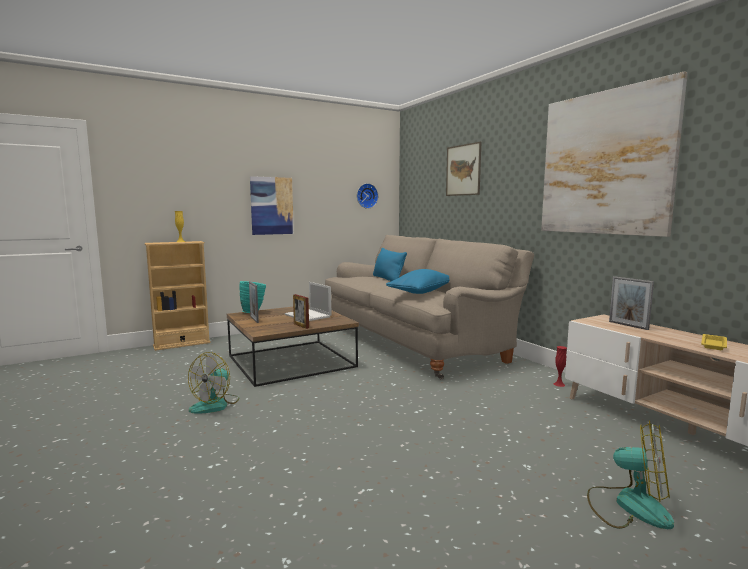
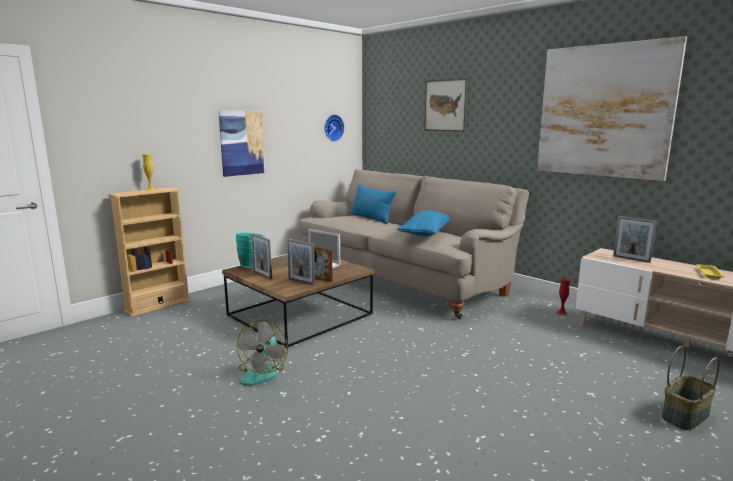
camera: 15 degrees left, 5 degrees up
(281, 326) = (301, 281): none -> picture frame
(629, 506) = (684, 415): fan -> basket

